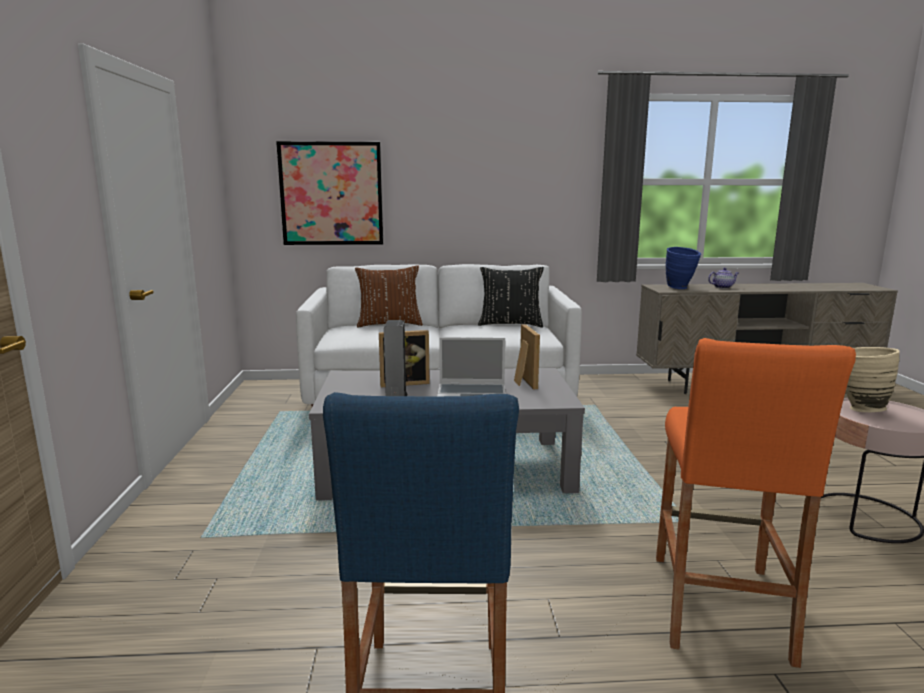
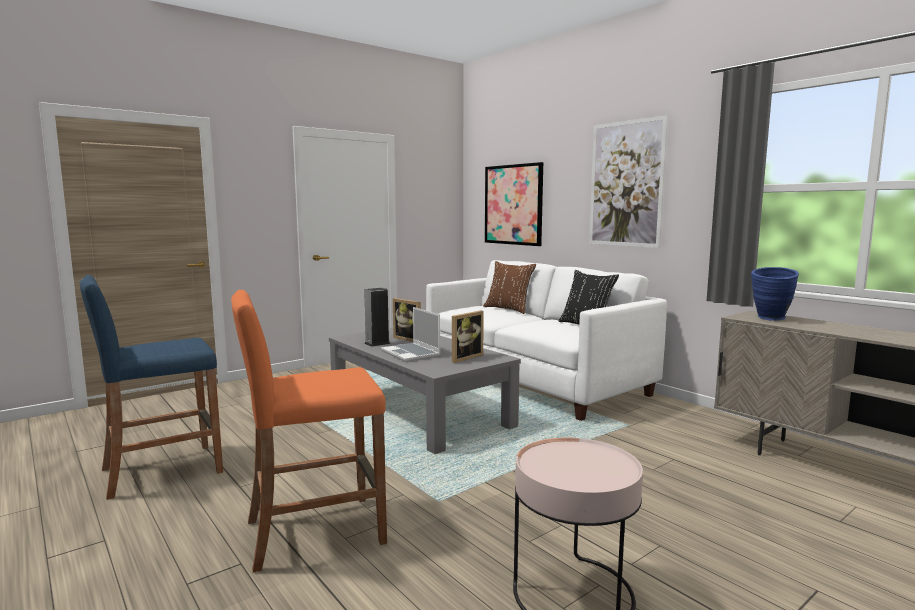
camera: 55 degrees right, 5 degrees down
(498, 173) = (626, 184): none -> picture
(722, 287) = (839, 328): teapot -> none
(858, 408) = (579, 451): beige vase -> none

